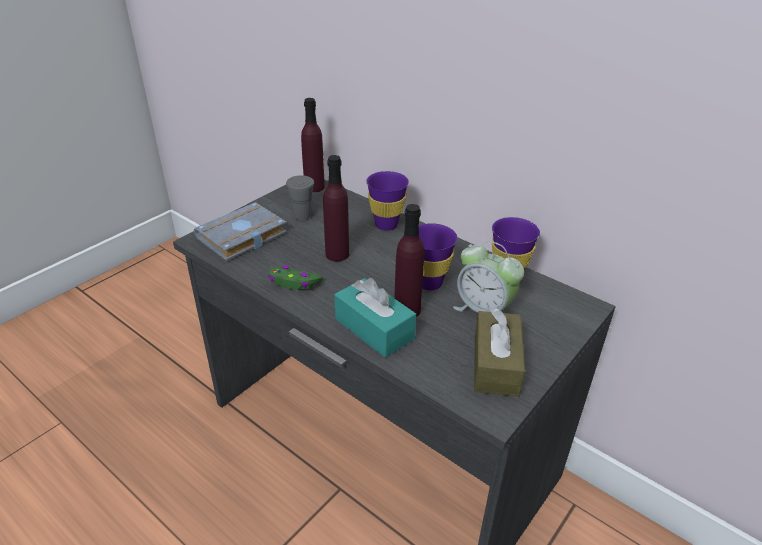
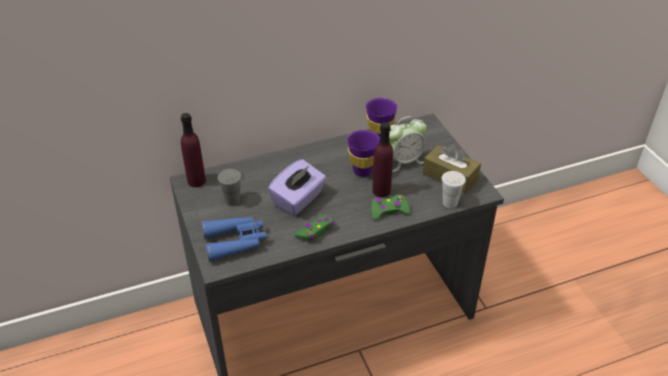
camera: 60 degrees left, 5 degrees up
(242, 238) = (235, 242): grey book -> blue binoculars
(337, 254) = (298, 200): purple bottle -> purple tissue box
(374, 328) = (389, 211): turquoise tissue box -> green game controller
(386, 225) = (282, 164): purple cup -> none
(439, 382) = (450, 203): none -> white cup

